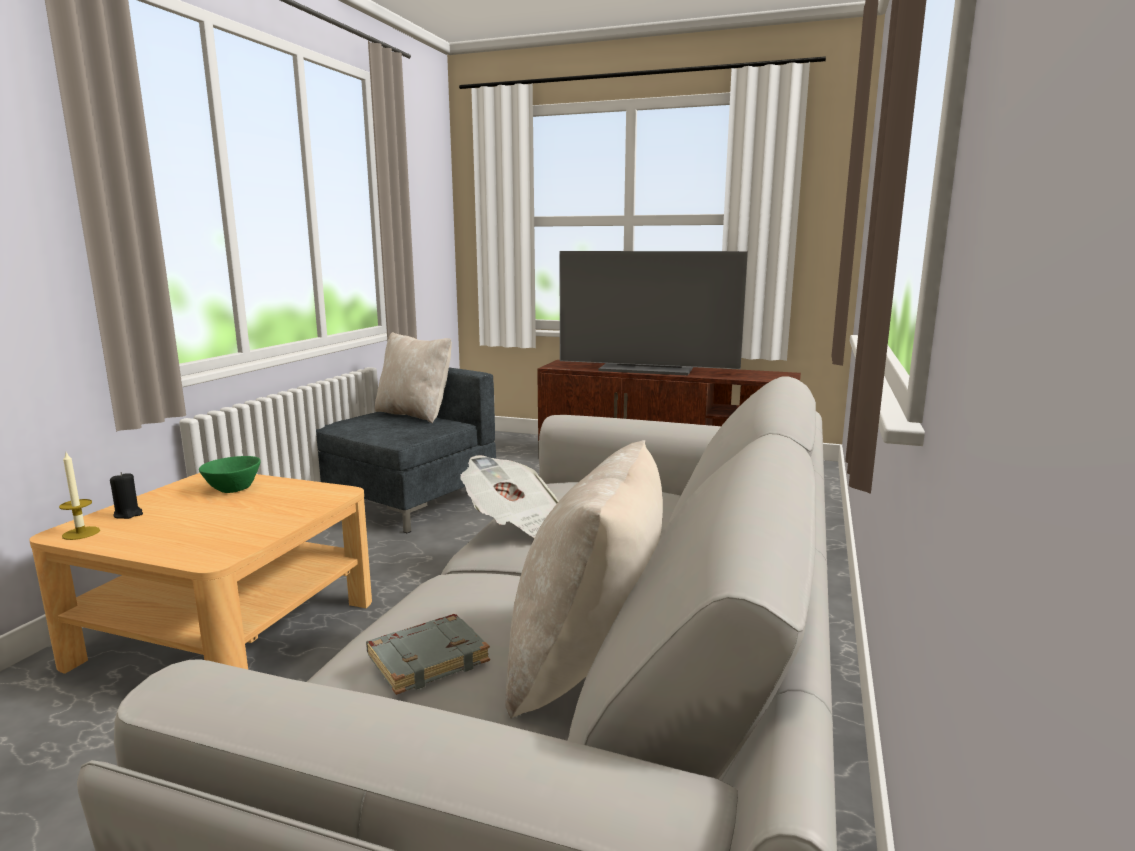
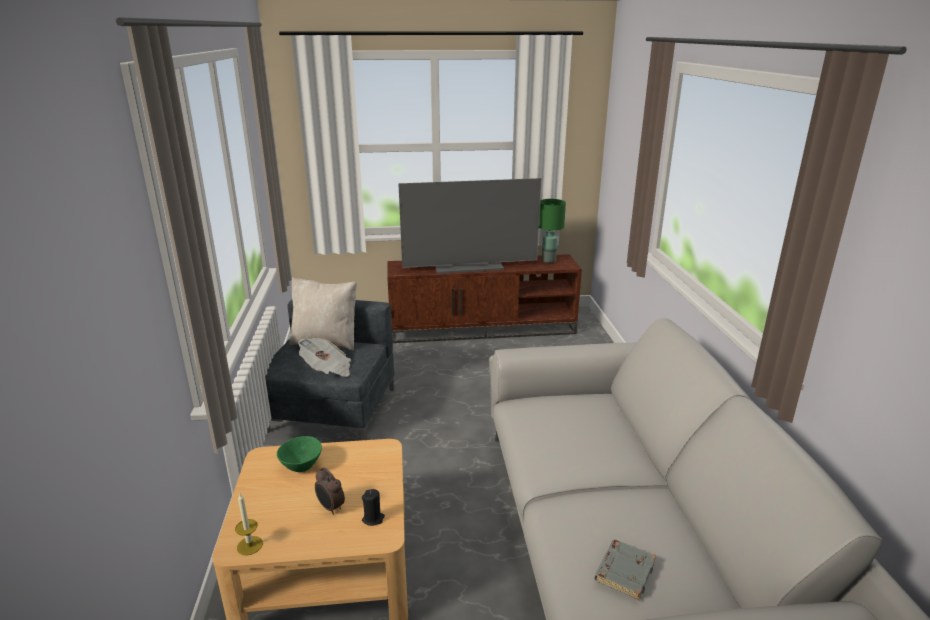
camera: 25 degrees left, 10 degrees up
(128, 514) = (258, 516): black candle -> black candle (373, 519)
(203, 524) = (330, 508): none -> alarm clock
(515, 522) = (547, 451): newspaper -> newspaper (327, 369)
(588, 660) = (689, 543): beige pillow -> none
(762, 374) = (548, 260): none -> green table lamp

